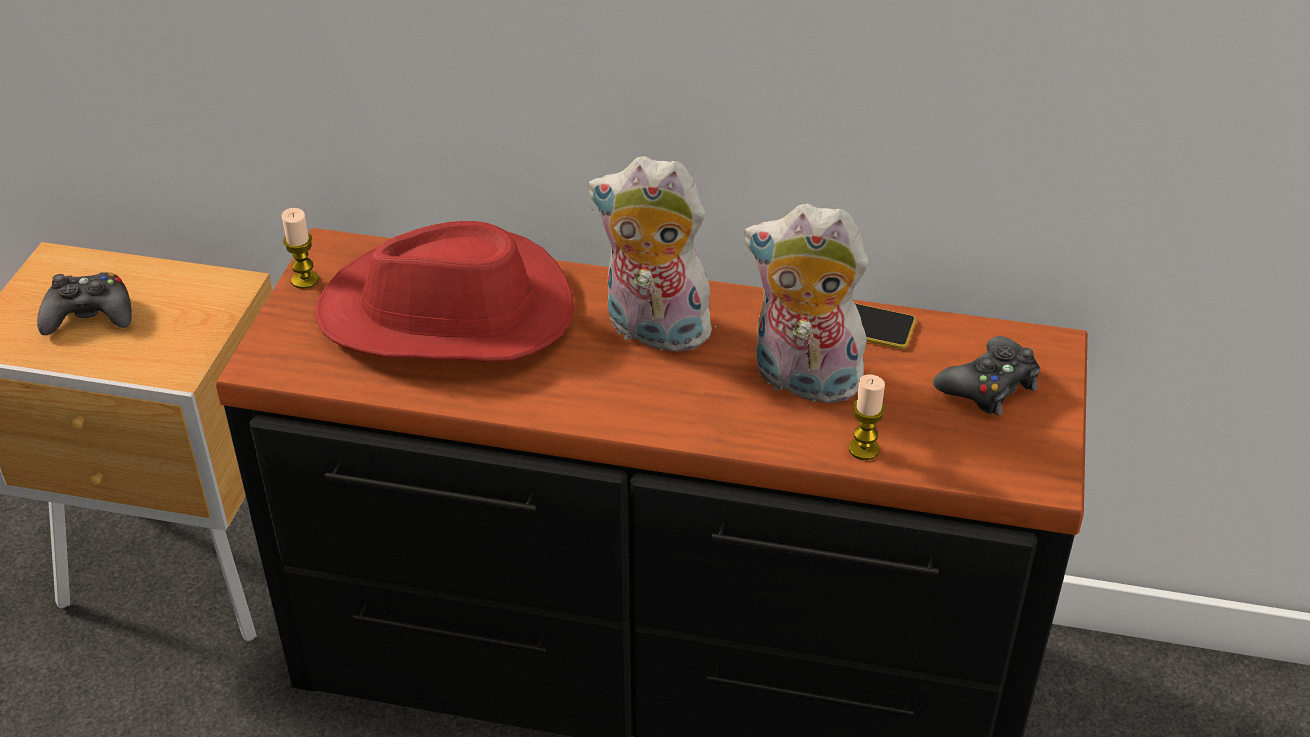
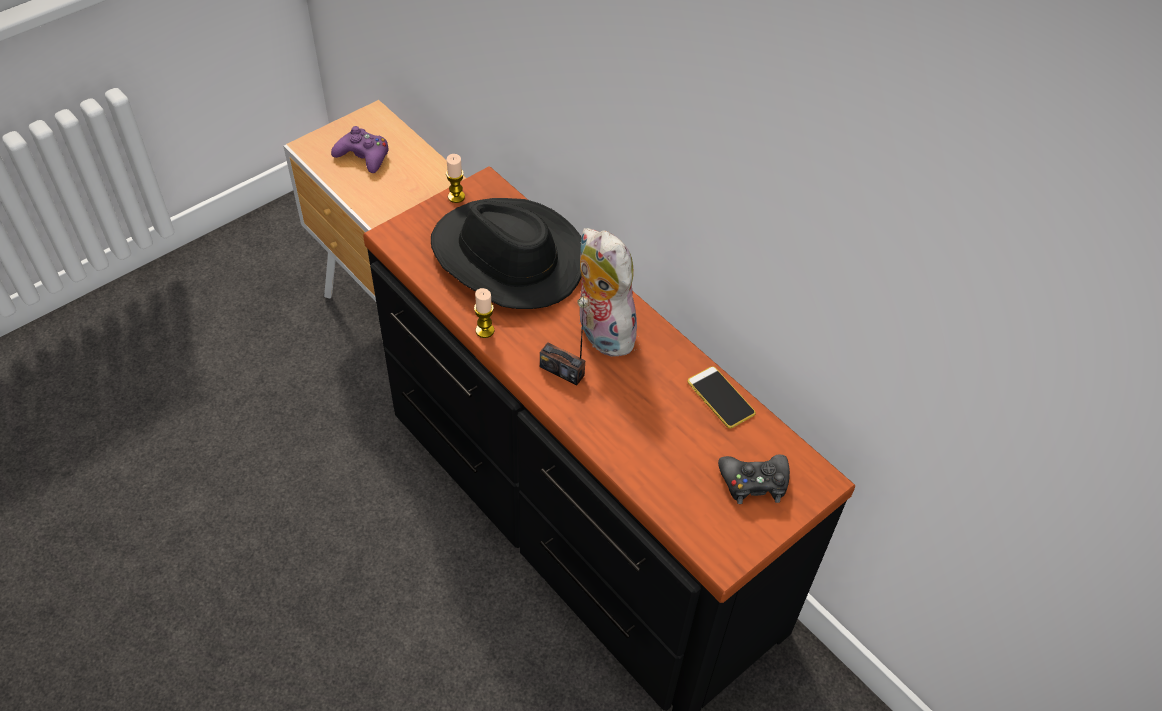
camera: 35 degrees right, 10 degrees up
(89, 315) = (363, 156): black game controller -> purple game controller
(448, 314) = (506, 258): red hat -> black hat
(652, 395) = (562, 371): none -> radio
(802, 381) = (650, 412): plush toy -> none
(864, 449) = (641, 474): candle -> candle (485, 330)

